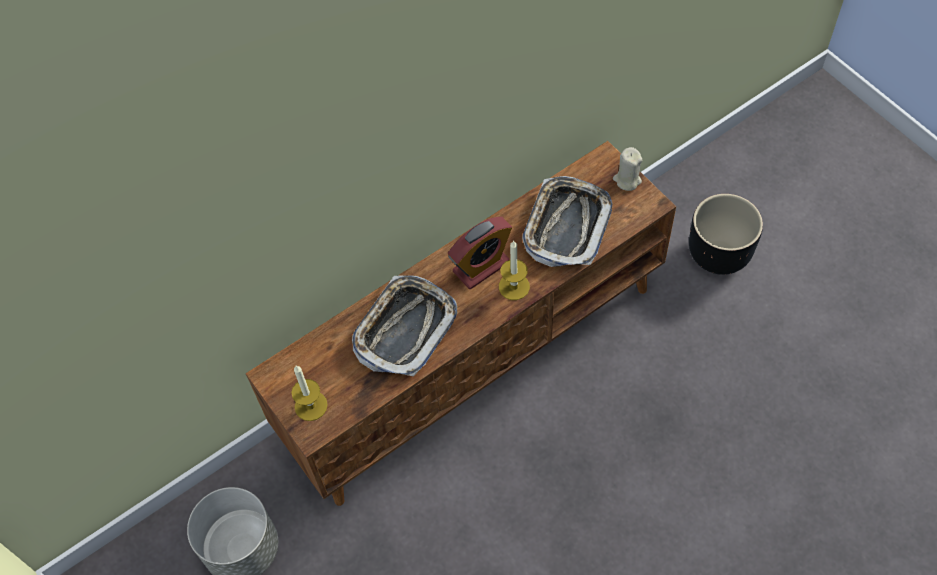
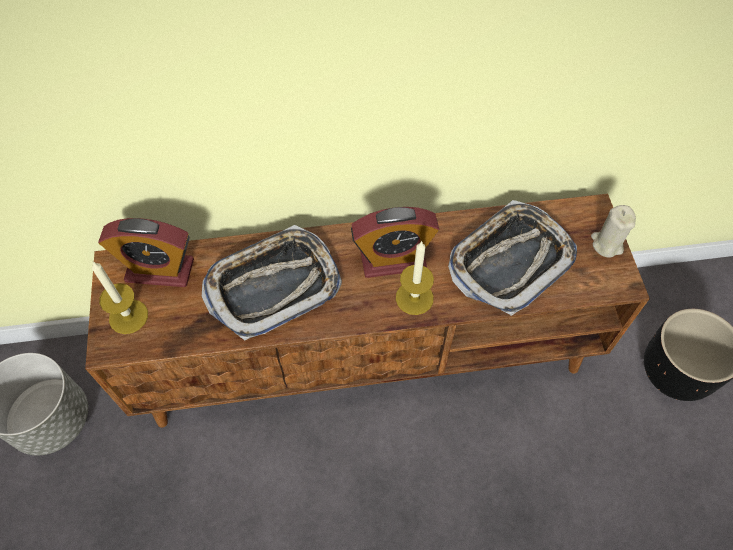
camera: 25 degrees right, 0 degrees up
(309, 361) = (160, 270): none -> alarm clock

